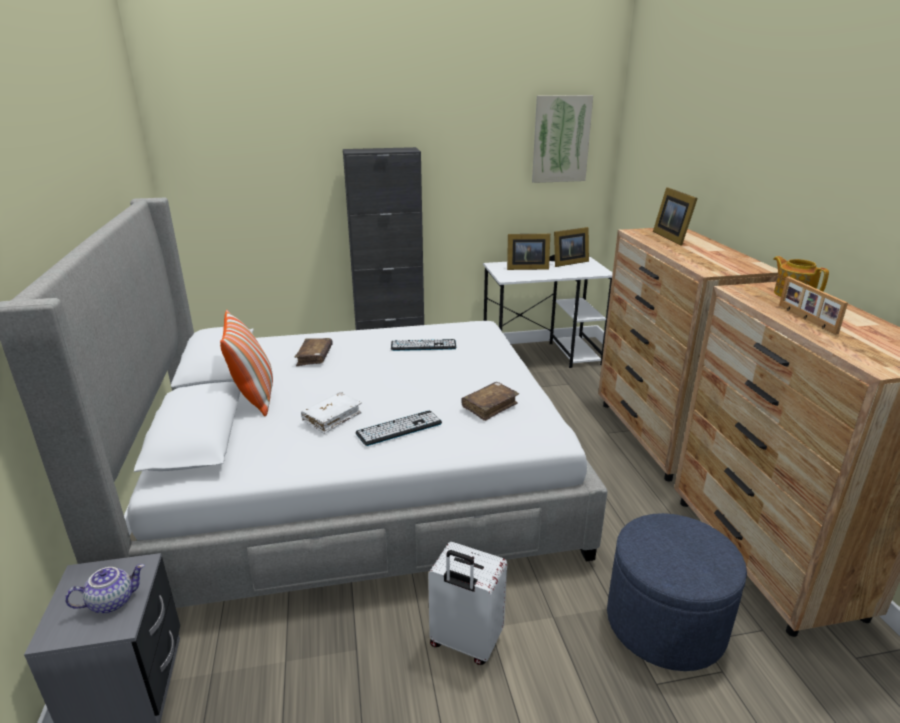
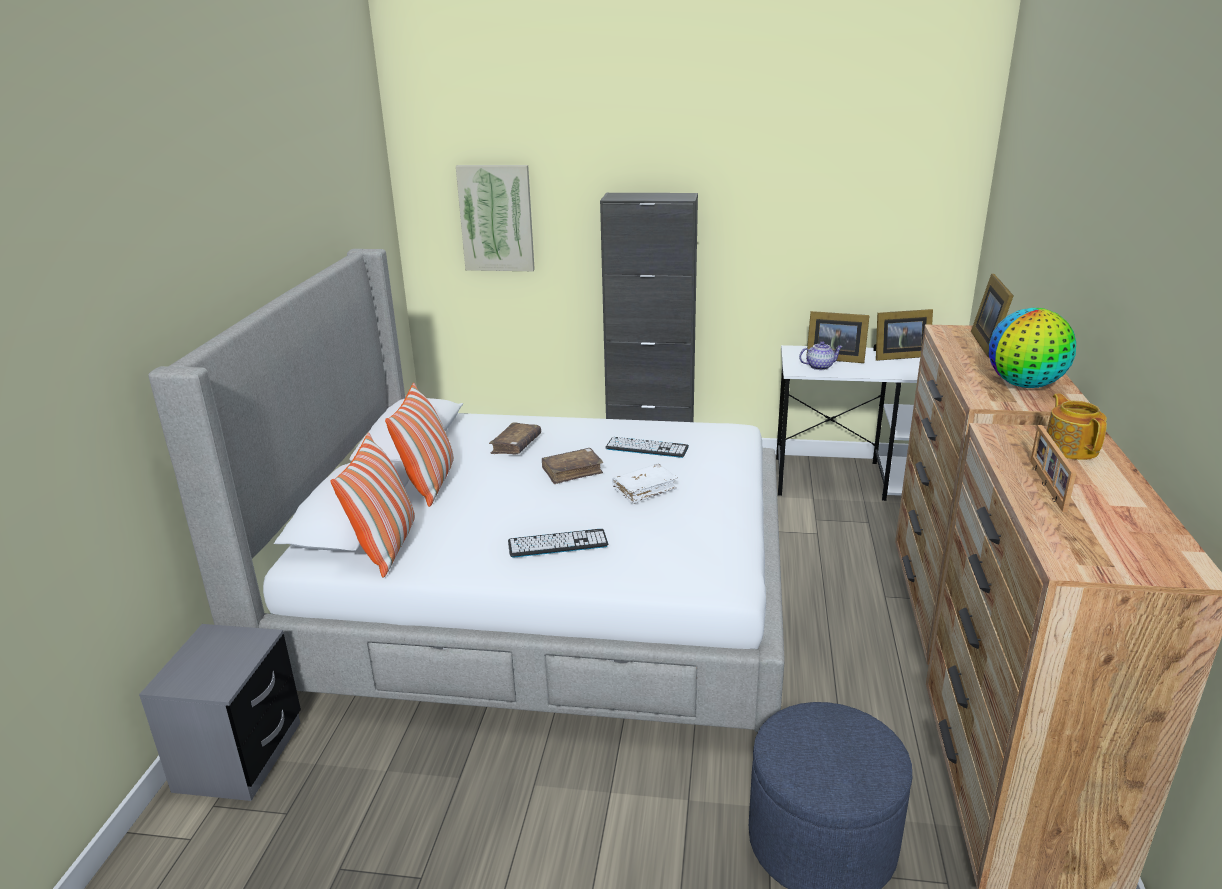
camera: 20 degrees right, 0 degrees up
(112, 601) = (224, 665): teapot -> teapot (819, 366)
(243, 456) = (386, 547): none -> pillow
(332, 418) = (495, 520): white book -> white book (644, 489)
(465, 643) = (574, 801): white suitcase -> none
(489, 406) = (675, 535): brown book -> brown book (572, 471)
(561, 139) = (901, 187): picture -> picture (496, 218)
(721, 259) = (1025, 385): none -> globe

